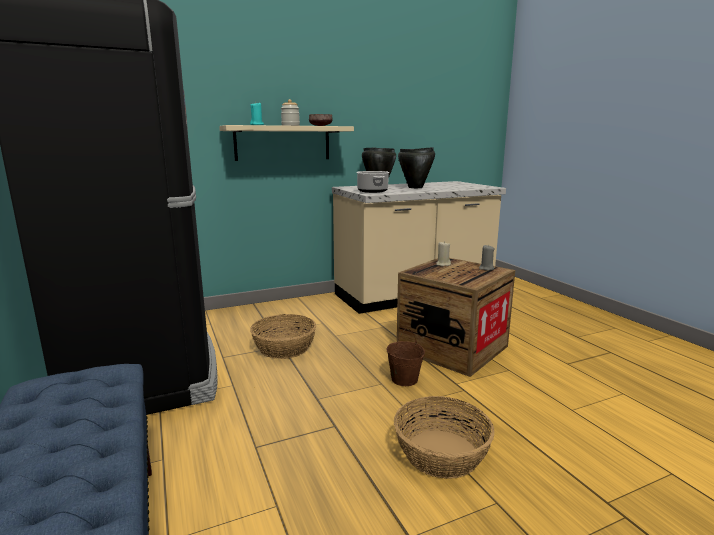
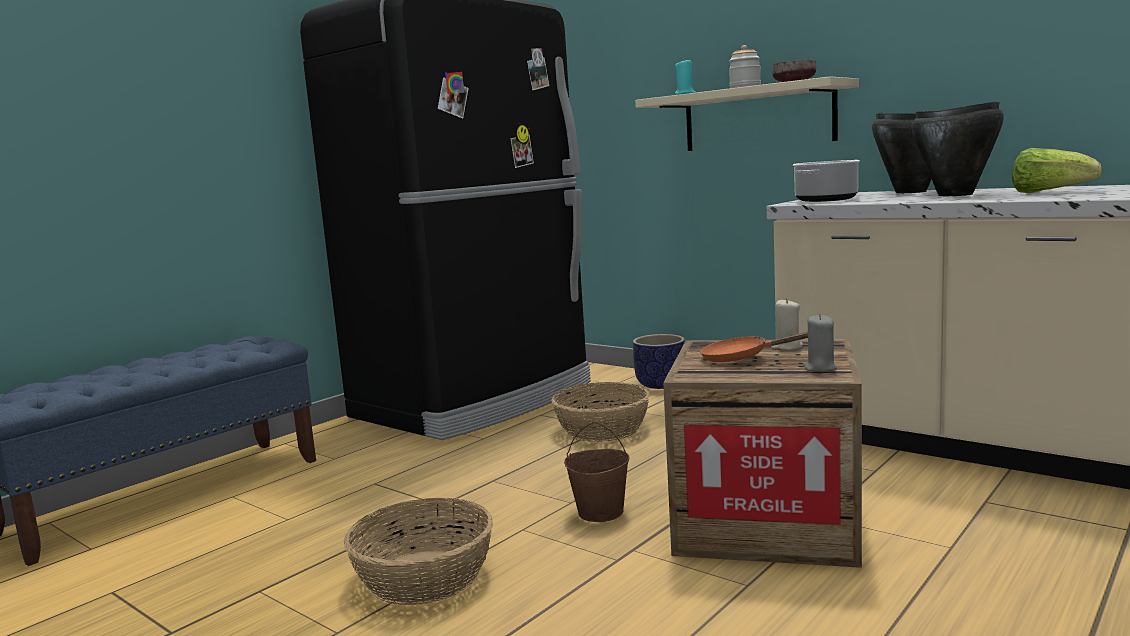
camera: 65 degrees right, 5 degrees down
(239, 315) = (661, 384): none -> planter
(445, 186) = (1049, 192): none -> lettuce
(452, 273) = (741, 358): none -> orange frying pan

